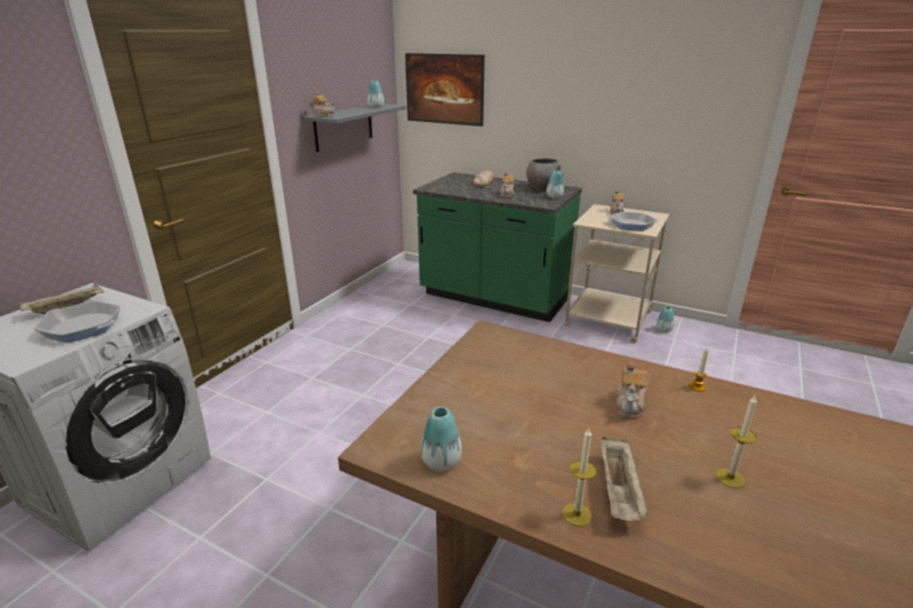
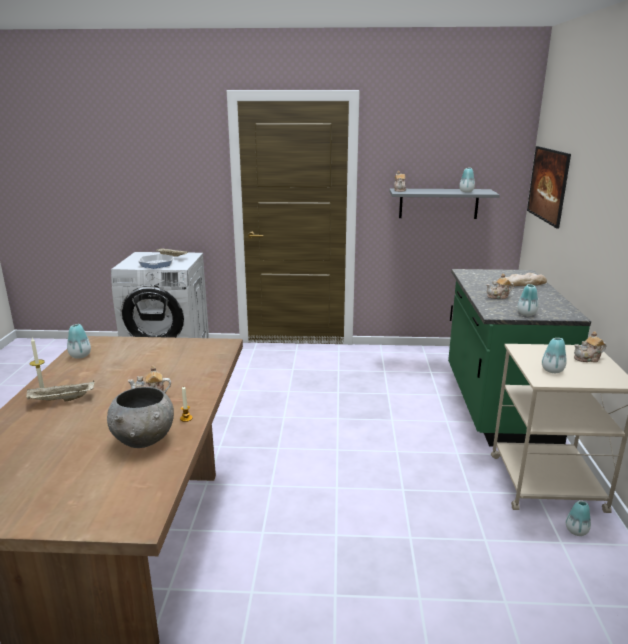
camera: 65 degrees right, 5 degrees down
(543, 188) = (549, 306): grey bowl -> grey bowl (144, 440)
(631, 225) = (552, 370): frying pan -> vase
(730, 478) = (78, 432): candle -> none

